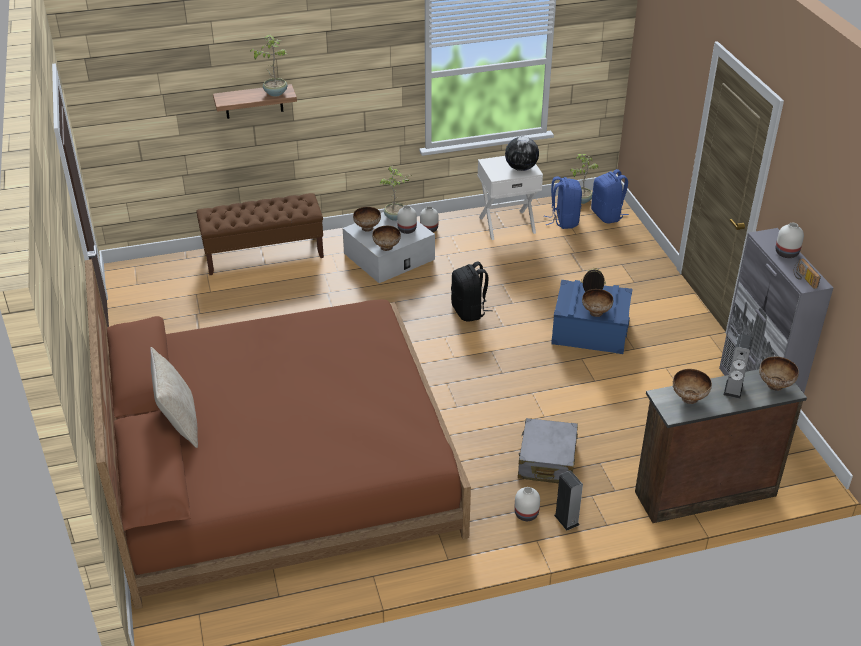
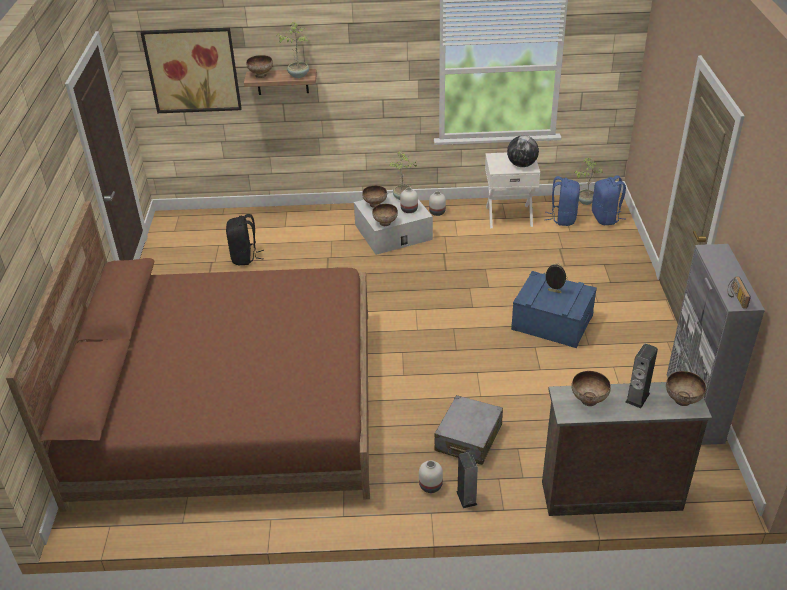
camera: 15 degrees right, 0 degrees up
(151, 97) = (193, 70): none -> picture
(179, 424) = (131, 354): beige pillow -> none
(264, 254) = (287, 218): brown bench -> none
(469, 311) = (446, 290): black backpack -> black backpack (245, 257)
(596, 312) = (554, 305): bowl -> bowl (261, 75)
(786, 253) = (727, 269): white vase -> none

